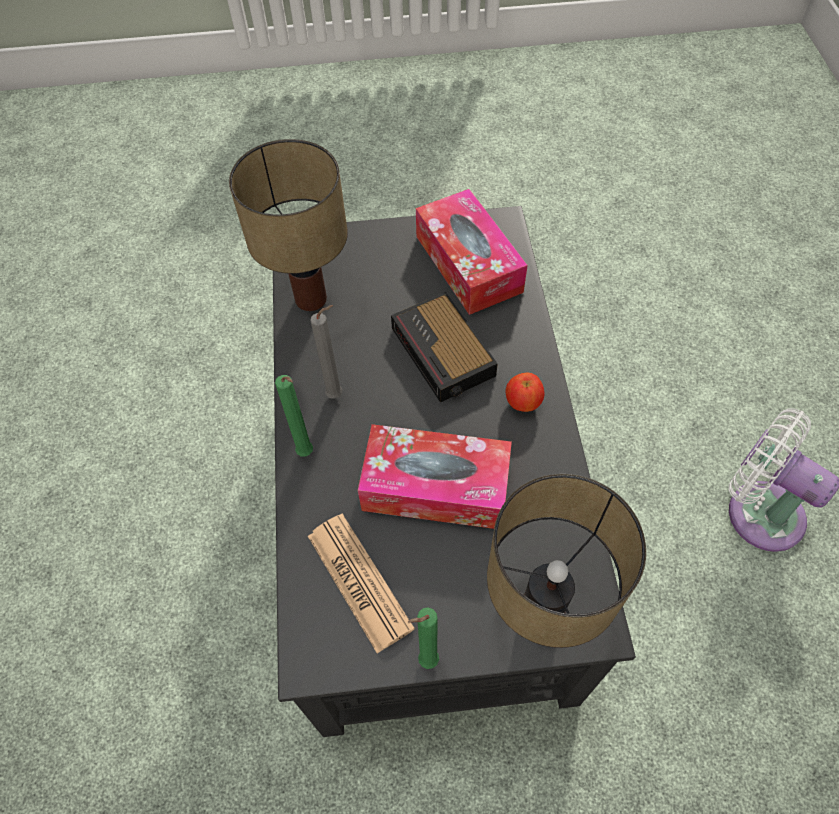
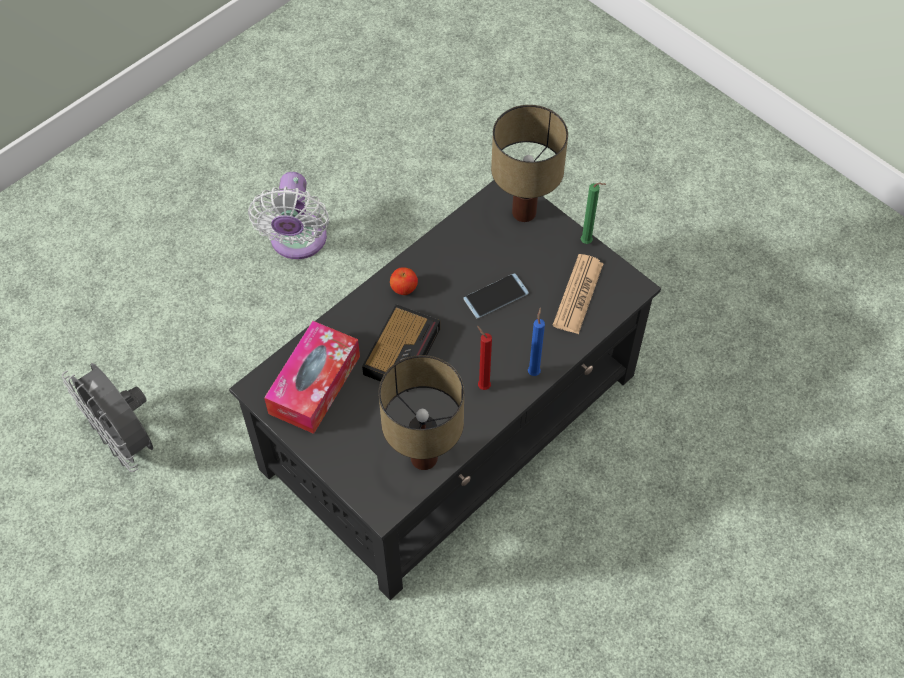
camera: 130 degrees left, 0 degrees up
(307, 454) = (534, 371): green candle -> blue candle
(337, 394) = (482, 385): grey candle -> red candle
(435, 487) = (496, 296): tissue box -> phone
(603, 265) = (126, 440): none -> grey fan

